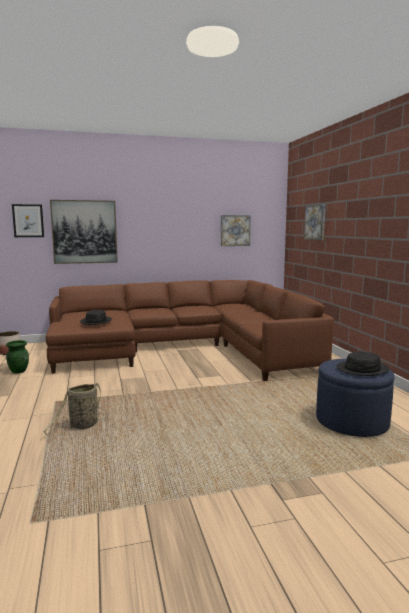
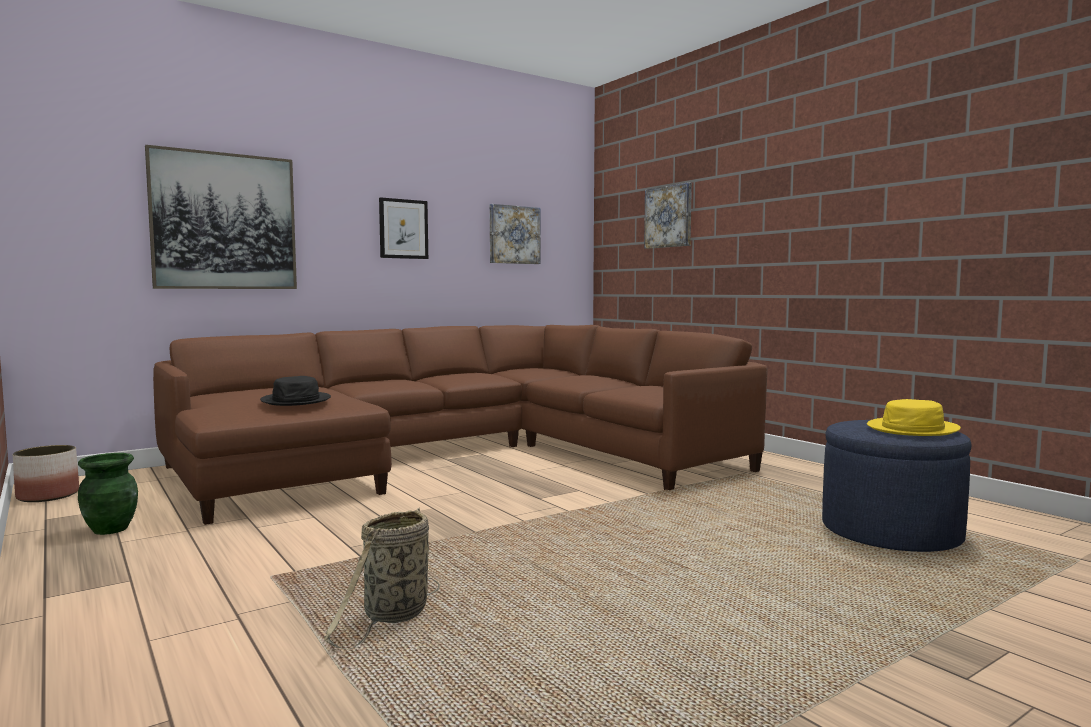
camera: 20 degrees left, 5 degrees down
(28, 221) = (90, 189): picture -> picture (403, 229)
(362, 369) = (913, 429): black hat -> yellow hat

